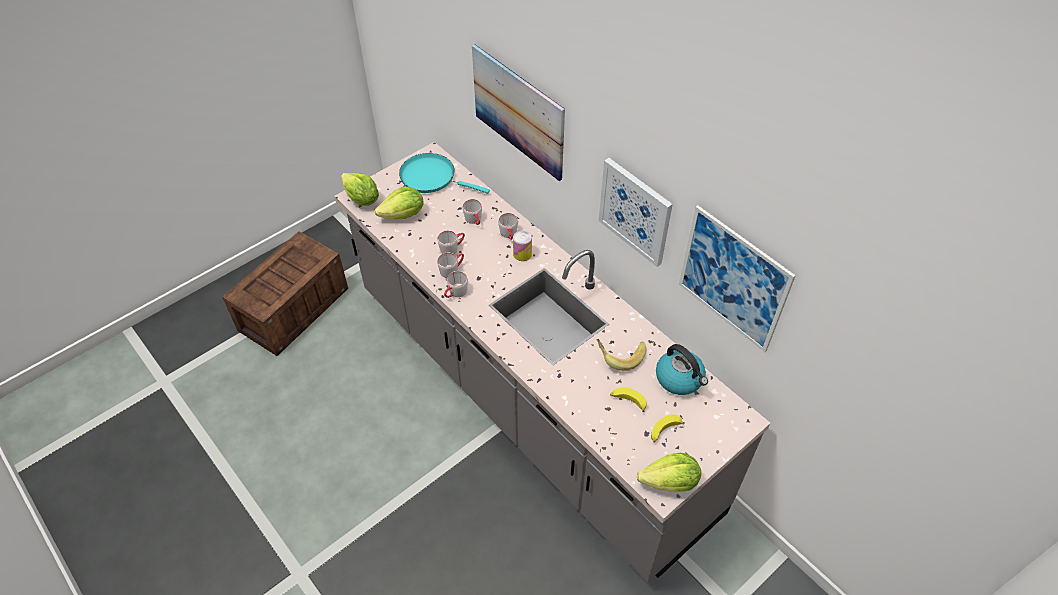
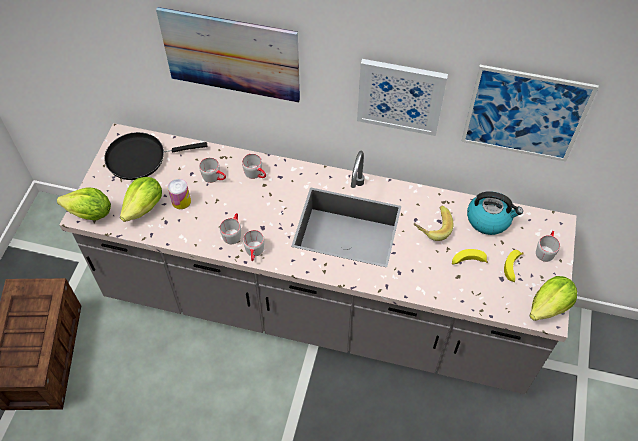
camera: 35 degrees left, 5 degrees up
(432, 177) = (141, 158): turquoise frying pan -> black frying pan
(452, 247) = (216, 213): grey mug -> grey mug (545, 250)
(522, 254) = (282, 185): can -> can (181, 201)

